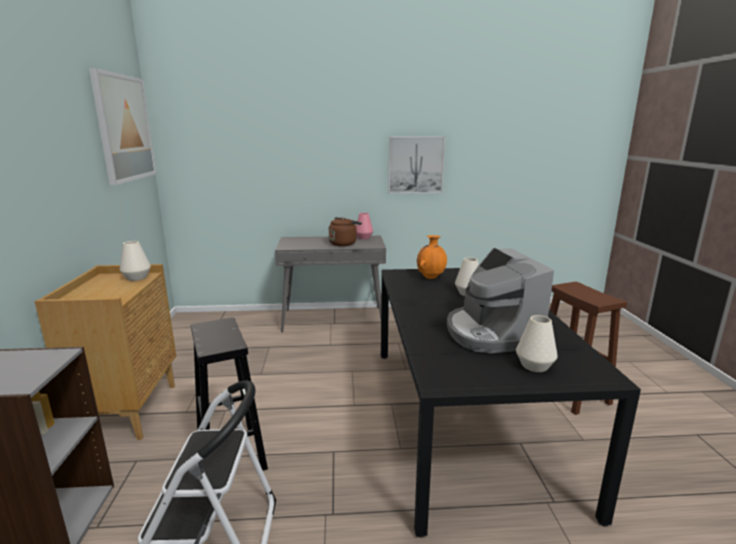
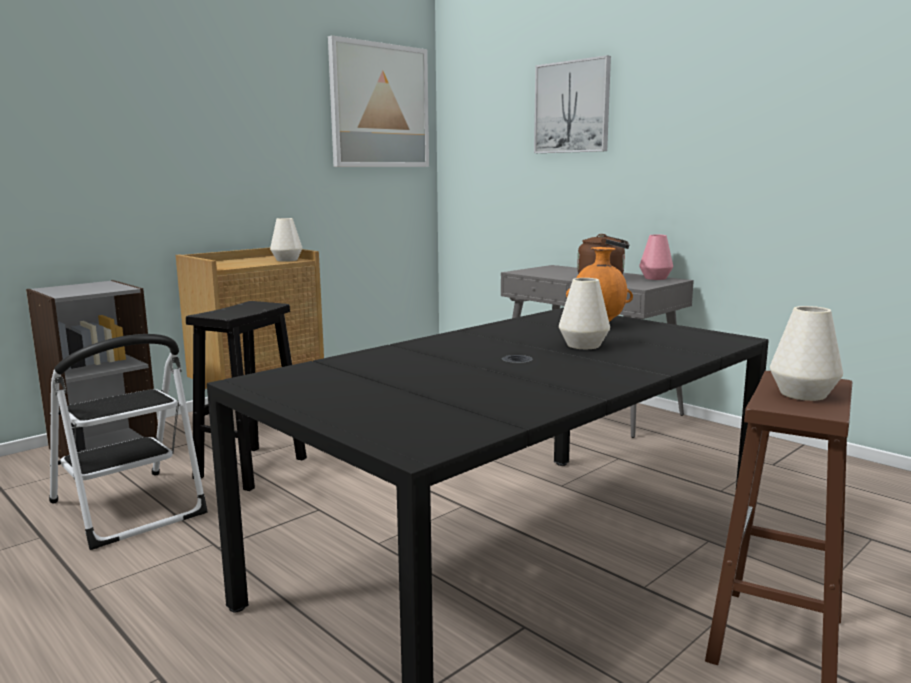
camera: 50 degrees right, 5 degrees down
(415, 165) = (767, 150): picture -> picture (572, 107)
(491, 333) = (453, 376): coffee machine -> none
(534, 366) = (381, 408): white vase -> white vase (802, 394)

